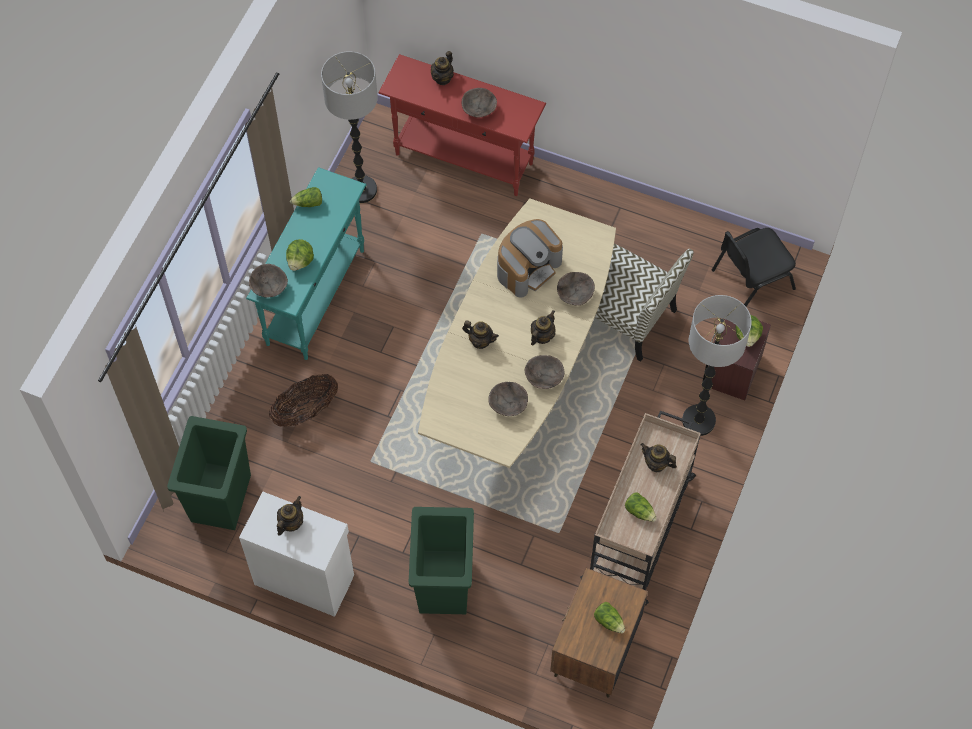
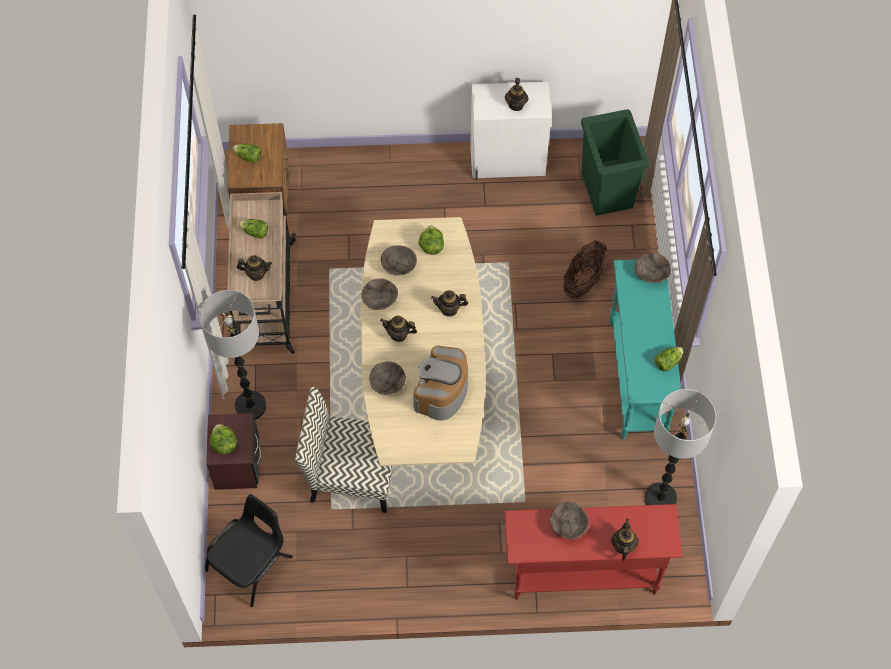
camera: 155 degrees right, 0 degrees up
(300, 261) = (640, 306): lettuce -> lettuce (431, 246)
(443, 585) = (401, 197): green trash can -> none
(542, 336) = (398, 334): teapot -> teapot turned 90 degrees clockwise

